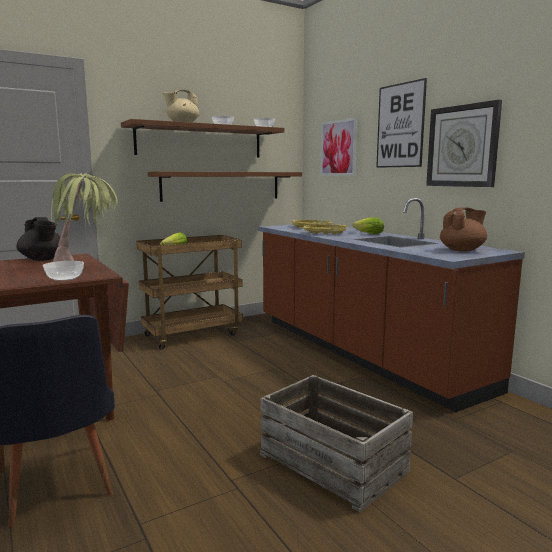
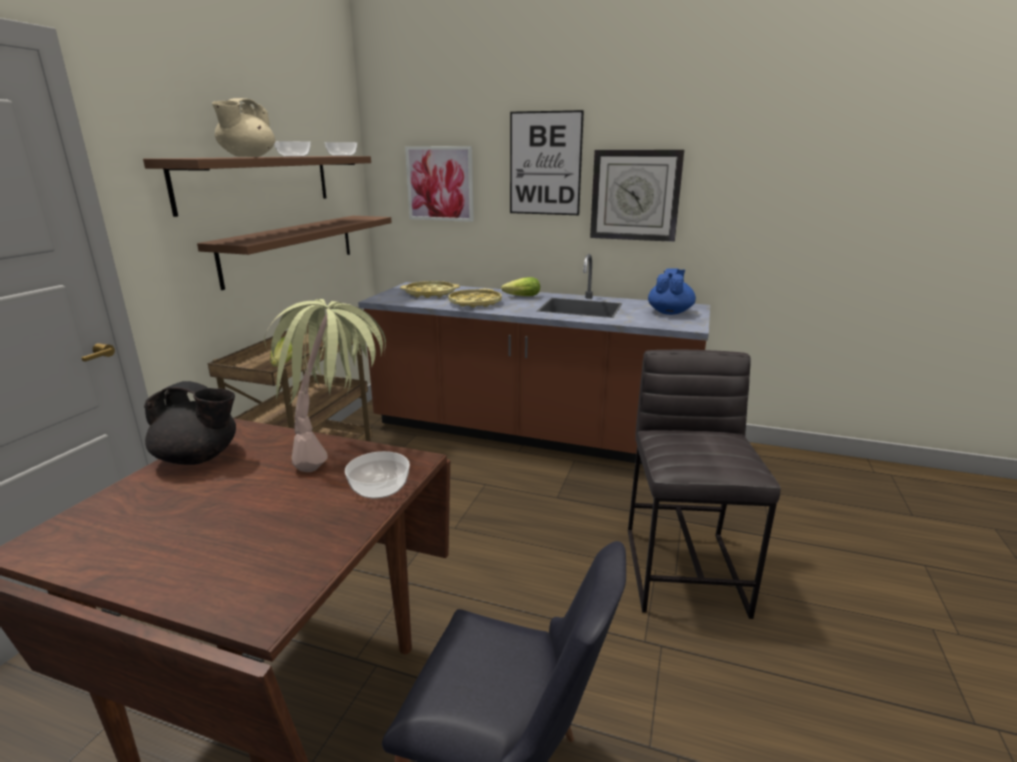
camera: 40 degrees left, 10 degrees up
(333, 462) = (685, 569): crate -> grey stool
(462, 250) = (670, 312): brown teapot -> blue teapot

